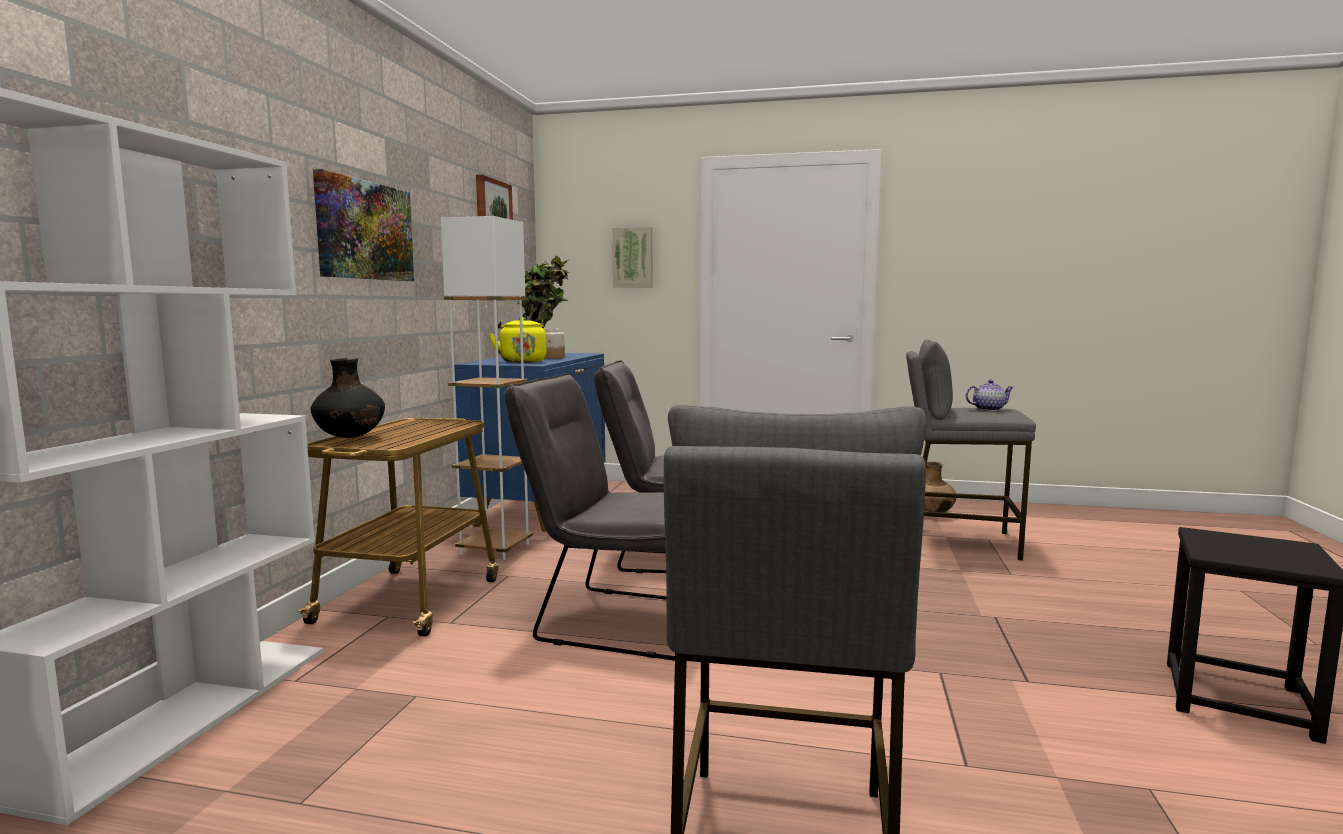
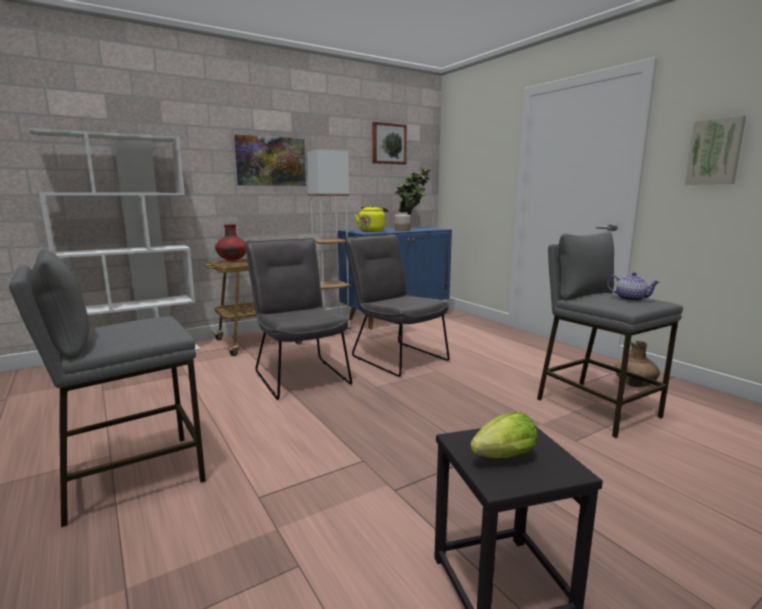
camera: 45 degrees right, 5 degrees up
(350, 437) = (232, 260): black vase -> red vase
(633, 257) = (483, 165): picture -> picture (715, 152)
(1263, 554) = (501, 458): none -> lettuce

